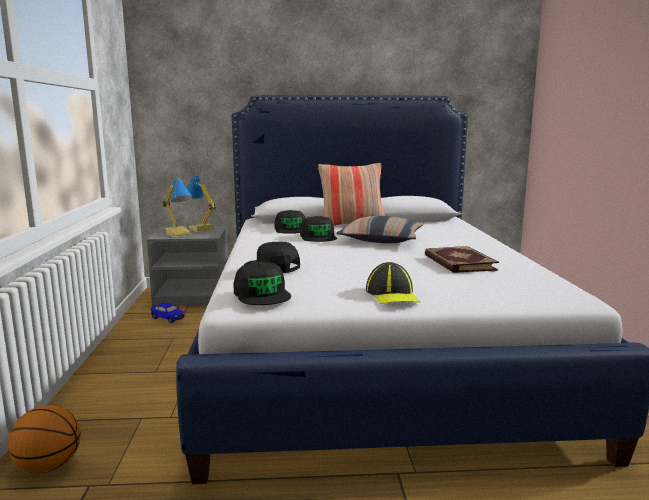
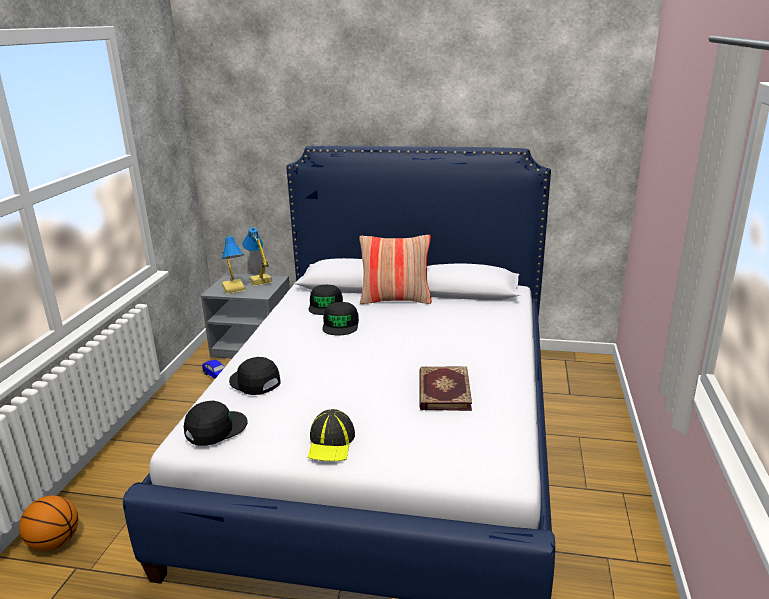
camera: 15 degrees right, 10 degrees up
(262, 294) = (215, 428): black cap -> black cap turned 120 degrees counterclockwise
(381, 240) = (401, 335): pillow -> none

